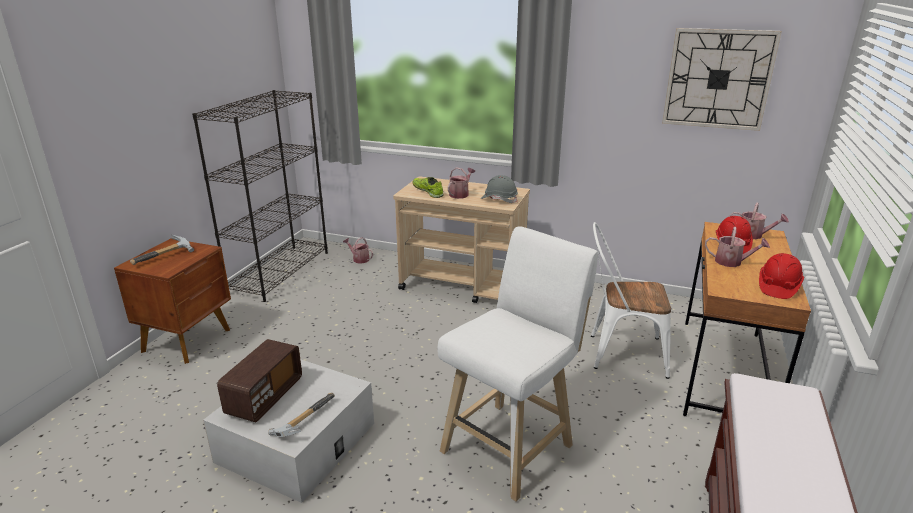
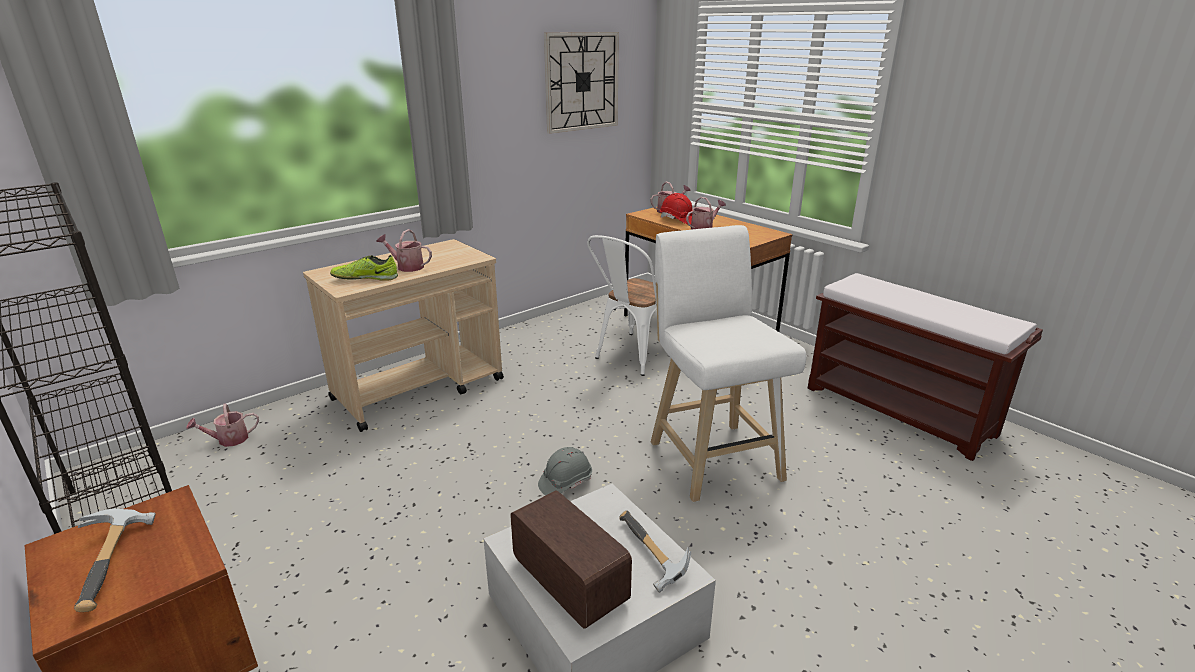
camera: 60 degrees left, 0 degrees up
(460, 194) = (407, 266): watering can -> watering can turned 45 degrees counterclockwise
(499, 199) = (456, 256): grey hard hat -> grey hard hat (565, 482)
(777, 287) = (753, 230): red hard hat -> none

